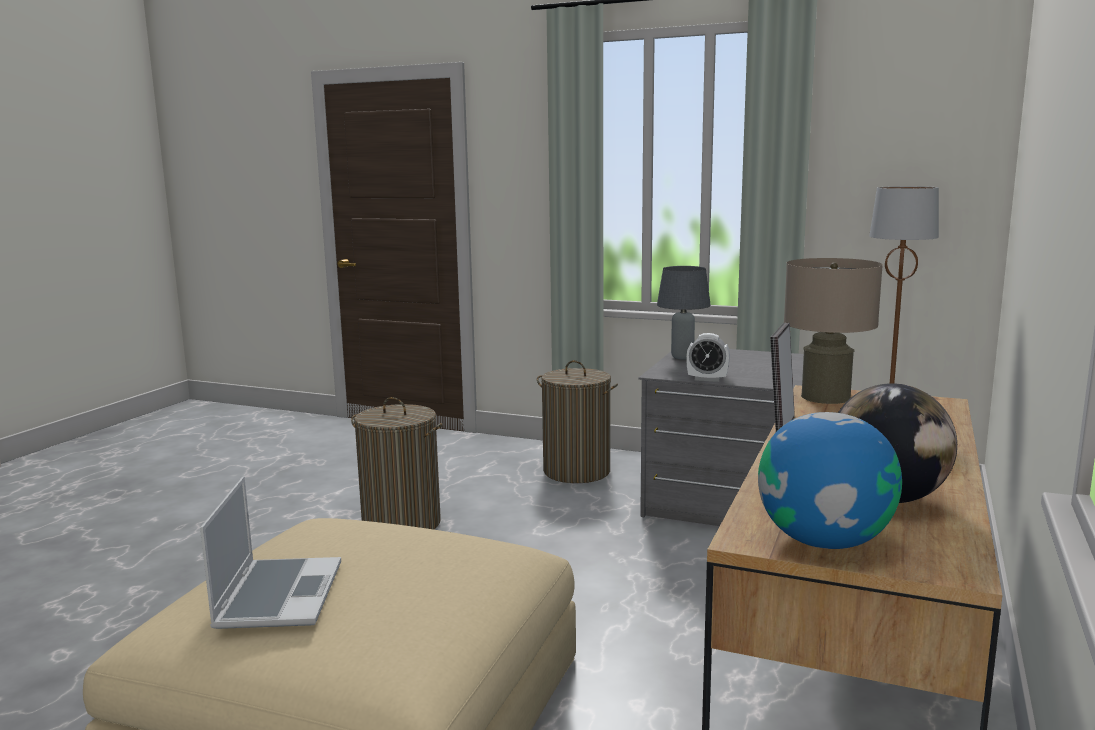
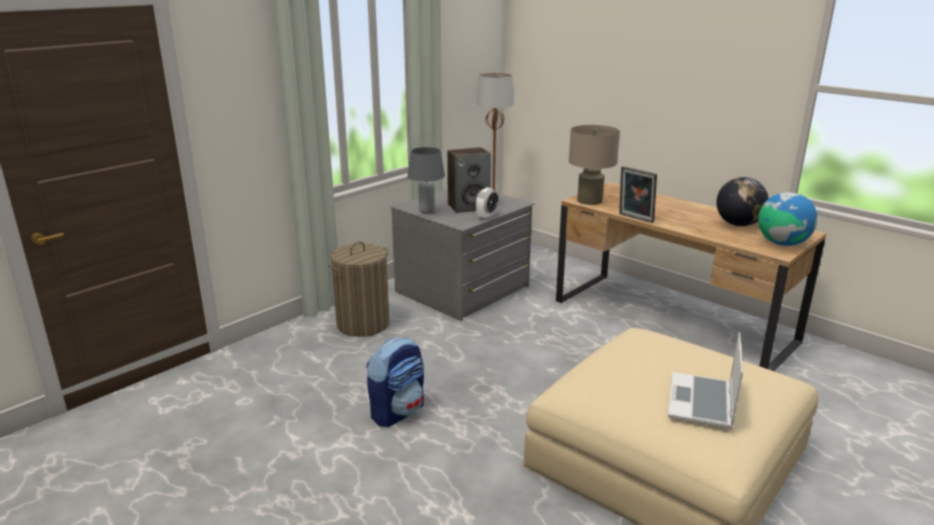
camera: 70 degrees left, 10 degrees up
(278, 595) = (702, 403): laptop -> laptop turned 90 degrees counterclockwise
(402, 524) = (398, 411): laundry basket -> backpack
(734, 368) = (468, 206): none -> speaker

